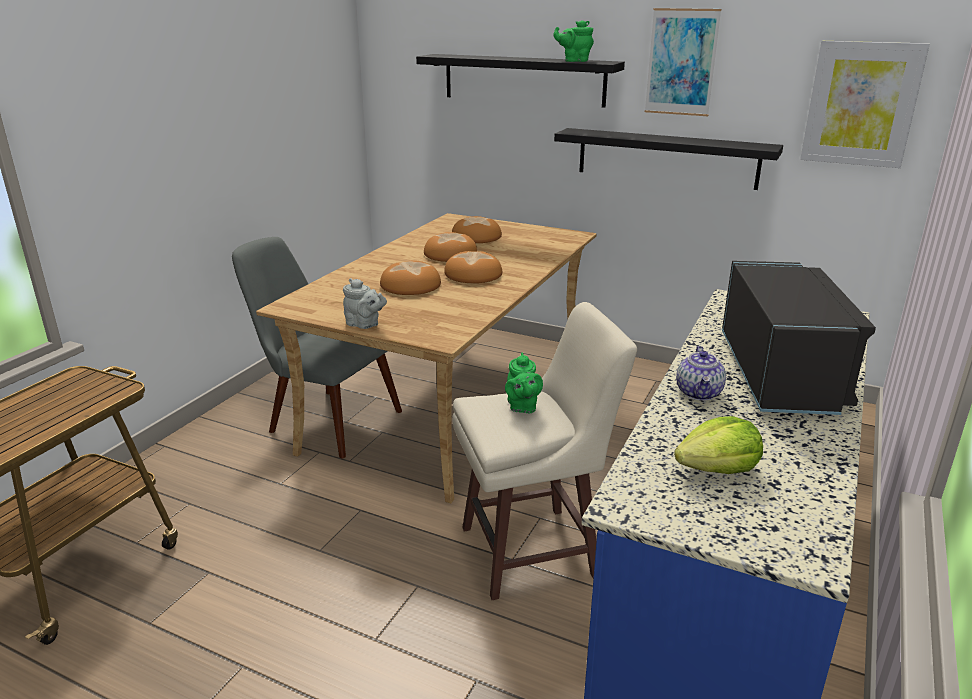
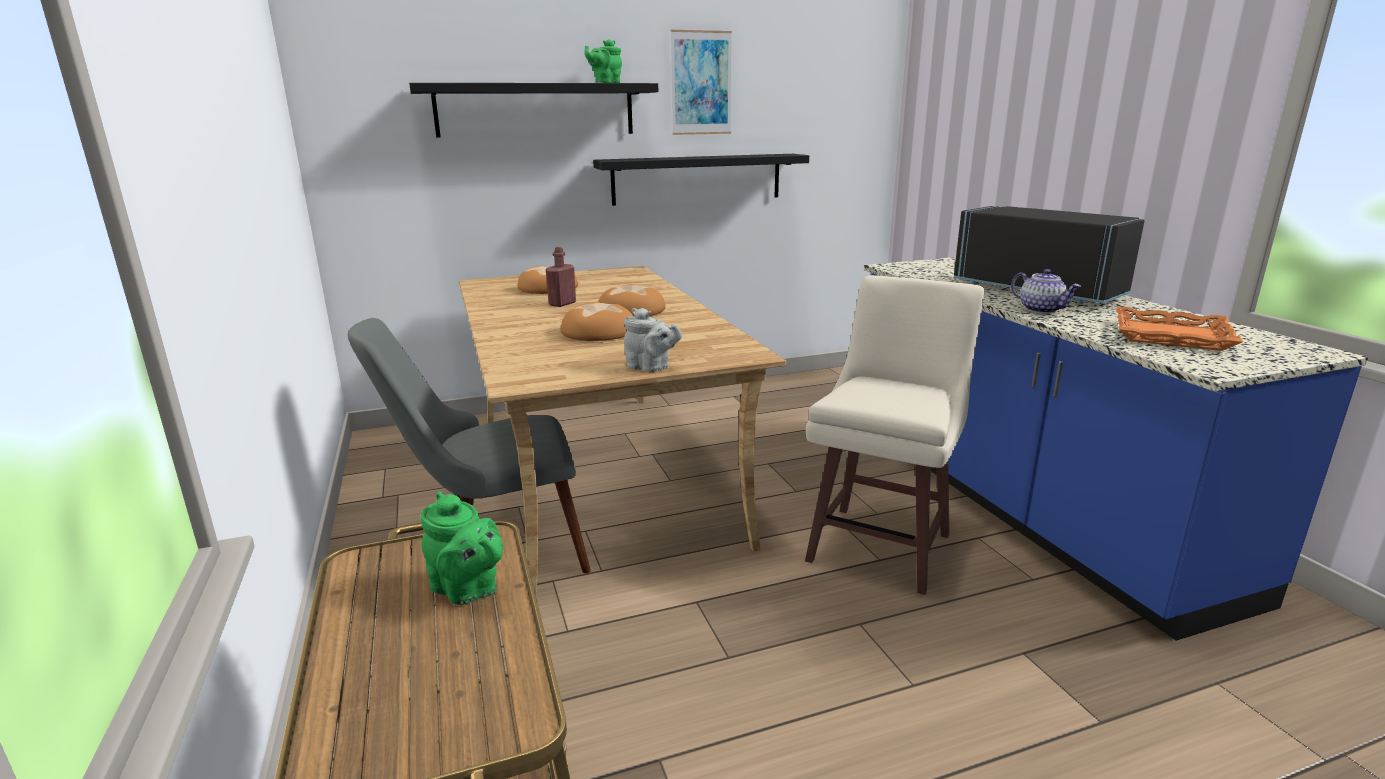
camera: 45 degrees left, 5 degrees down
(364, 324) = (651, 368): grey teapot -> grey teapot turned 45 degrees clockwise
(450, 254) = (562, 304): bread -> red bottle
(522, 407) = (879, 388): green teapot -> green teapot (467, 590)
(718, 469) = (1171, 336): lettuce -> orange tray
(861, 104) = (844, 112): picture -> none

